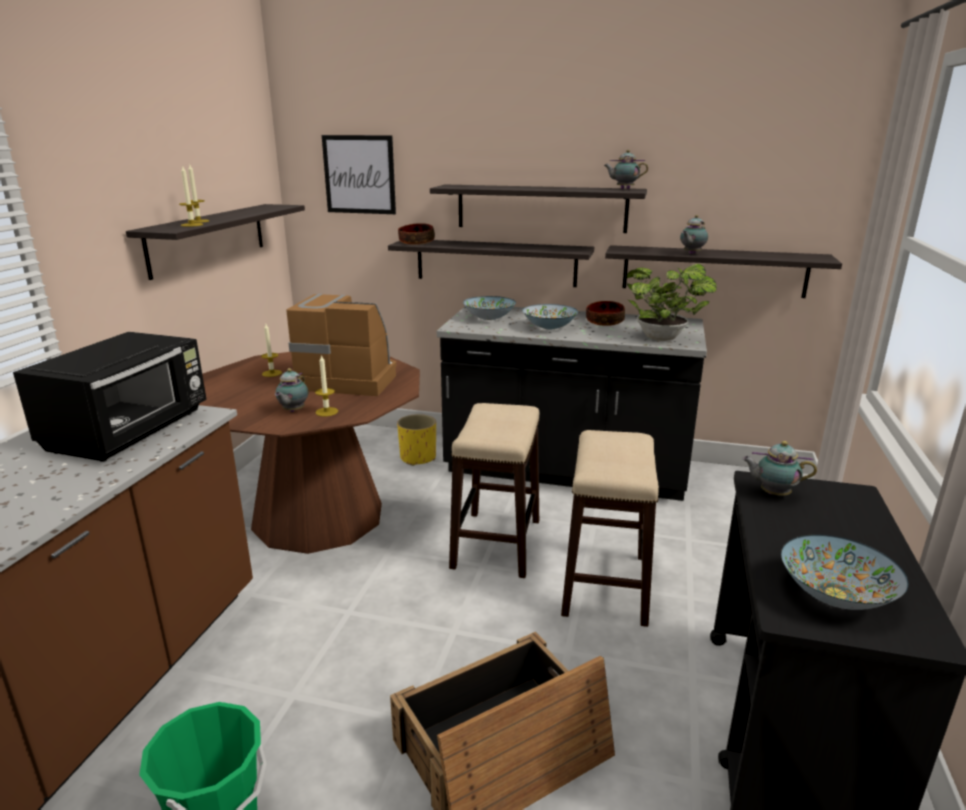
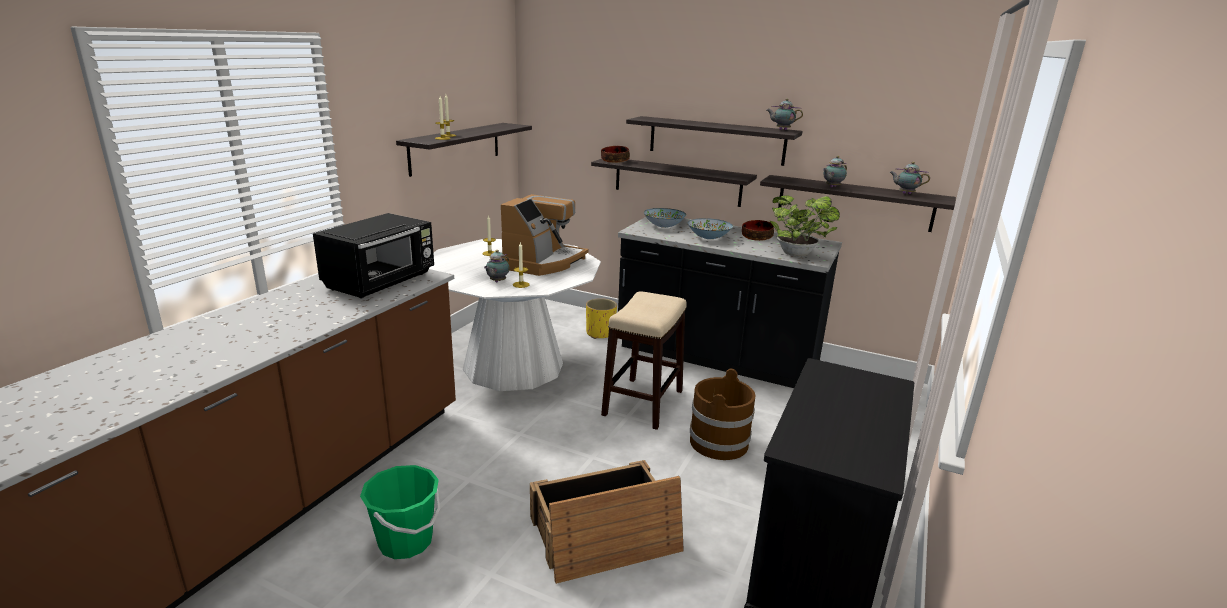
camera: 10 degrees right, 0 degrees up
(318, 516) = (513, 366): brown dining table -> white dining table
(347, 379) = (543, 263): coffee machine -> coffee machine turned 90 degrees clockwise
(359, 174) = (576, 104): picture -> none
(605, 584) = (718, 442): stool -> brown bucket
(772, 493) = (827, 376): teapot -> teapot (905, 193)
(834, 595) = (830, 442): bowl -> none

